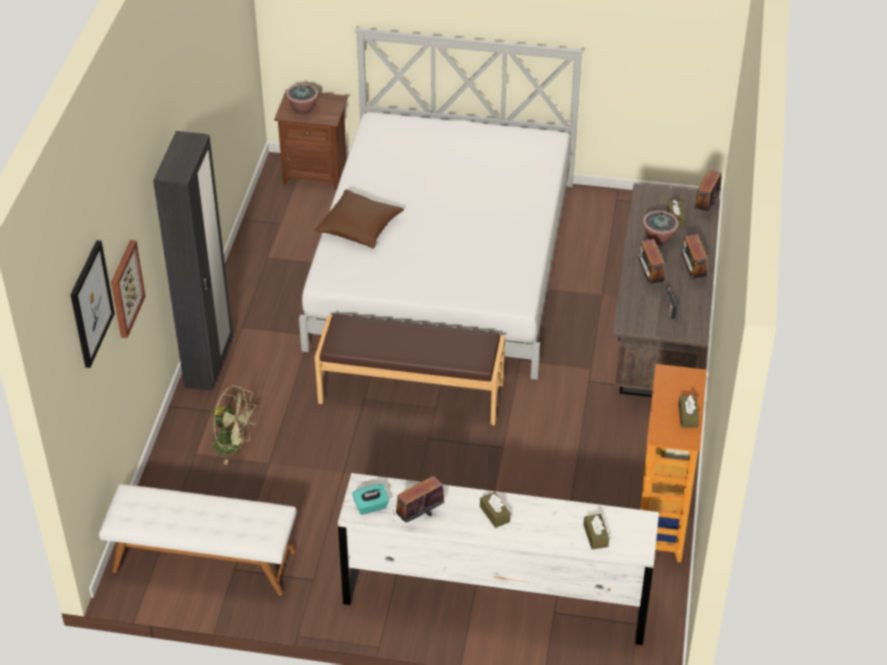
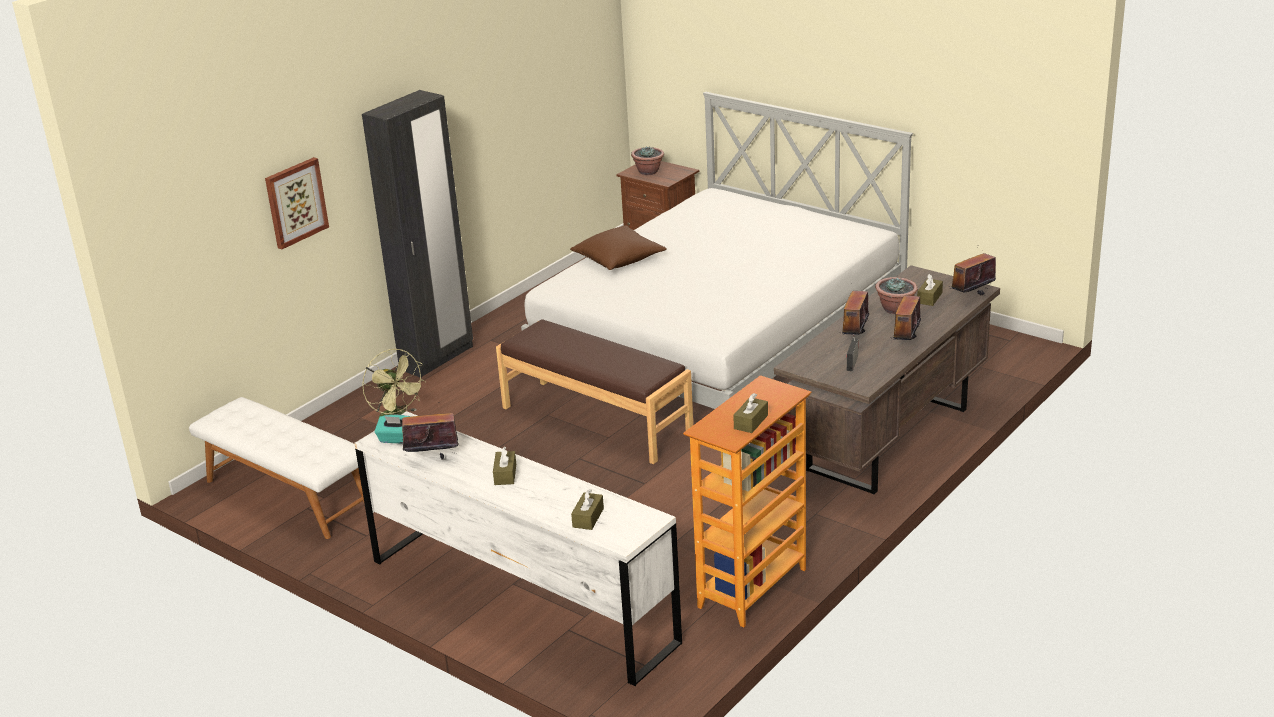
camera: 30 degrees right, 15 degrees down
(90, 303) = (217, 177): picture -> none

